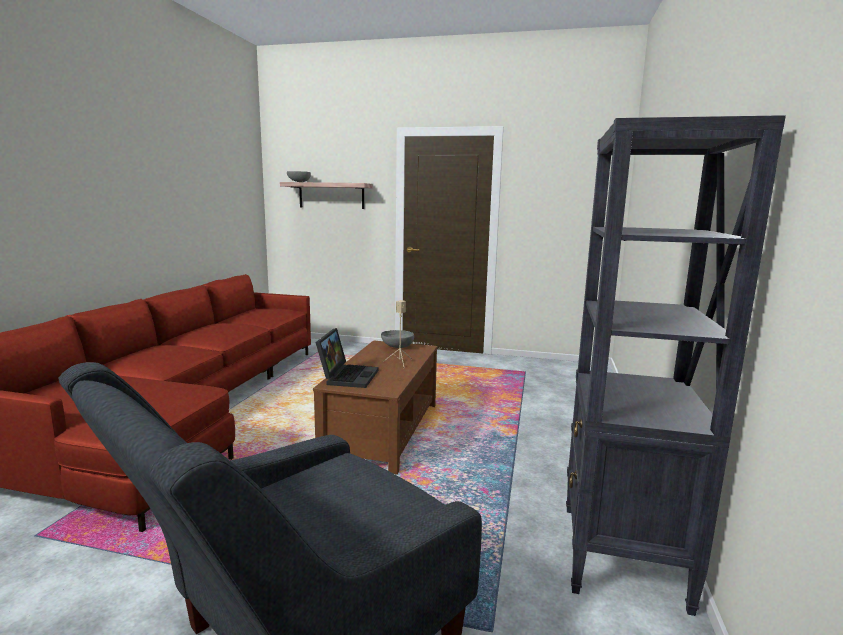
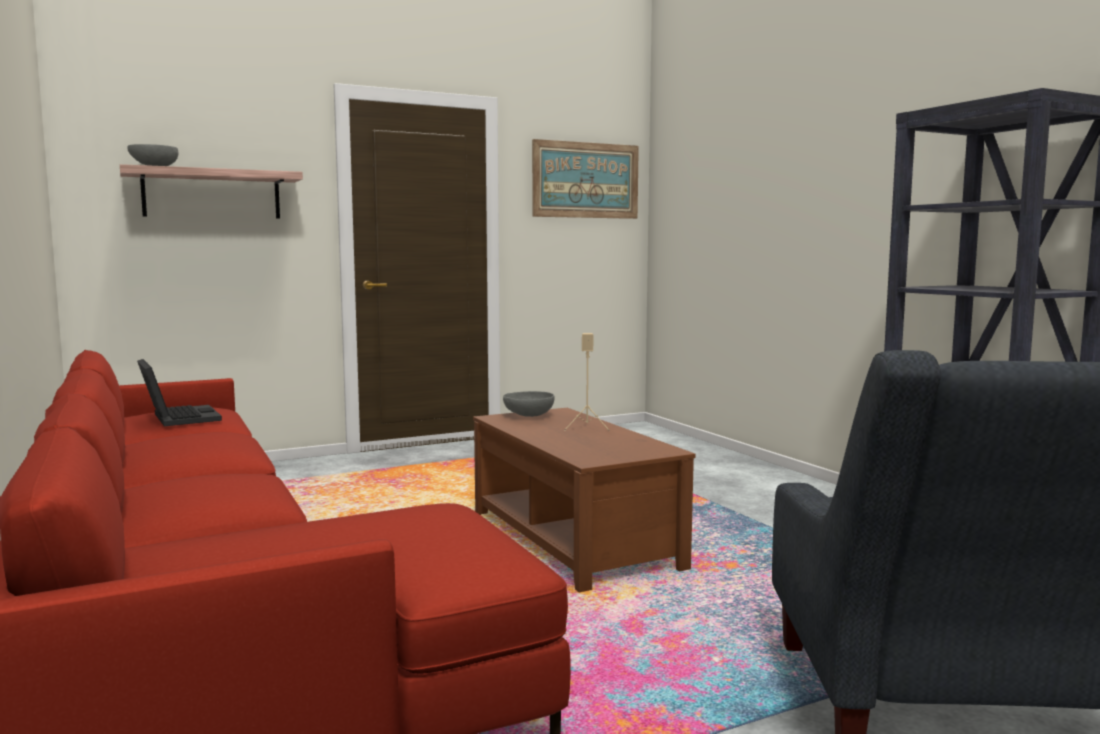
camera: 40 degrees left, 5 degrees down
(347, 376) = (578, 450): laptop -> laptop (178, 417)
(571, 182) = (586, 180): none -> picture

